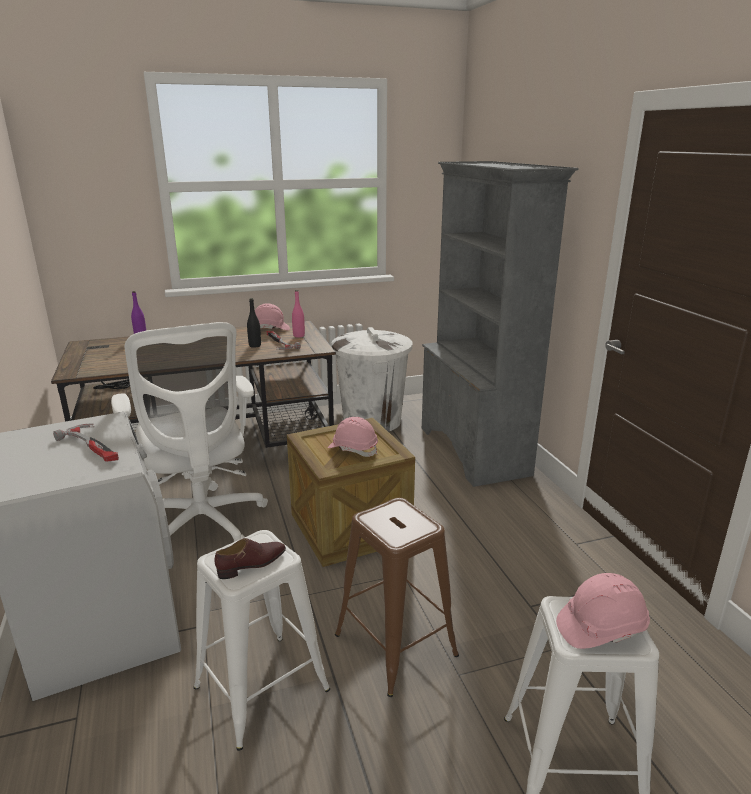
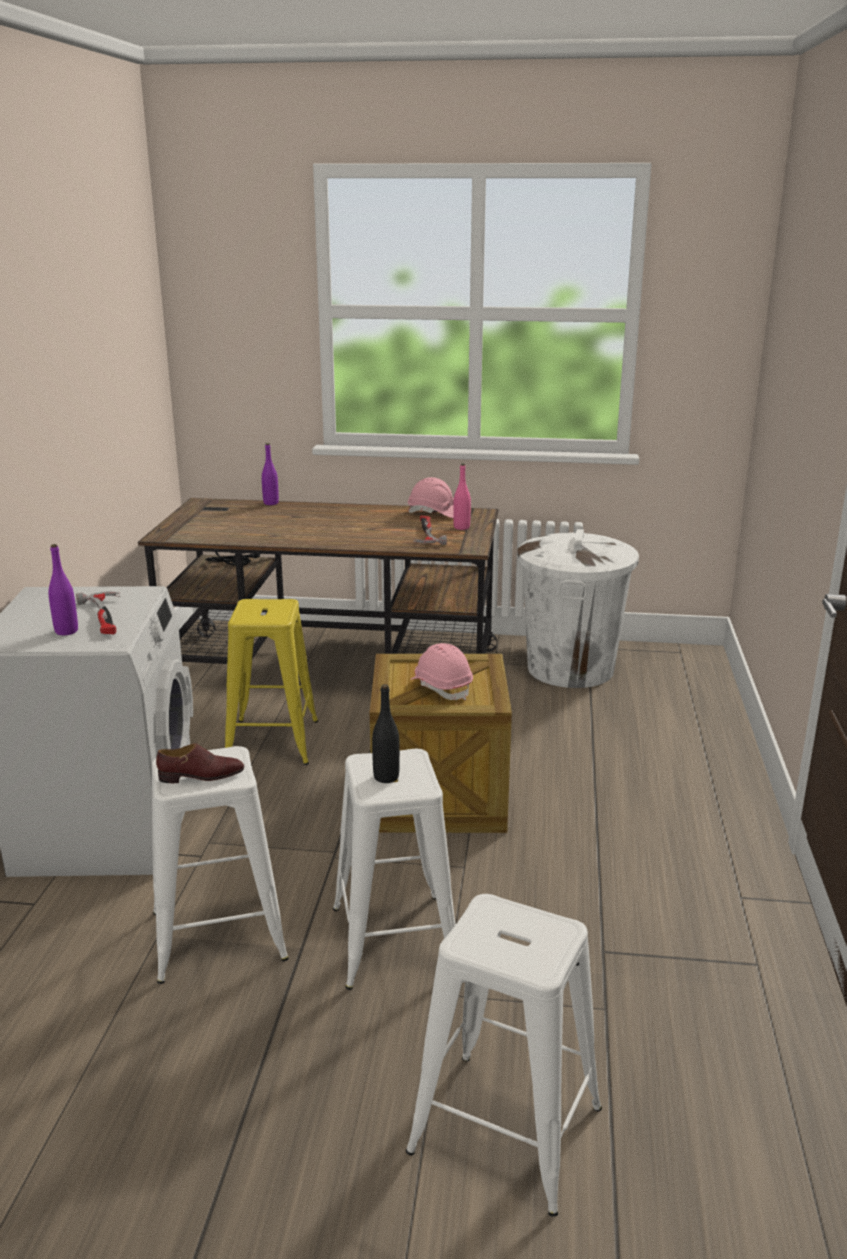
camera: 25 degrees right, 0 degrees up
(67, 466) = (66, 631): none -> purple bottle
(201, 517) = (272, 742): white office chair -> yellow stool
(255, 345) = (393, 533): black bottle -> black bottle (386, 777)
(395, 645) = (395, 940): brown stool -> white stool
(474, 450) = (691, 739): grey bookcase -> none
(600, 628) = (513, 941): pink hard hat -> none

